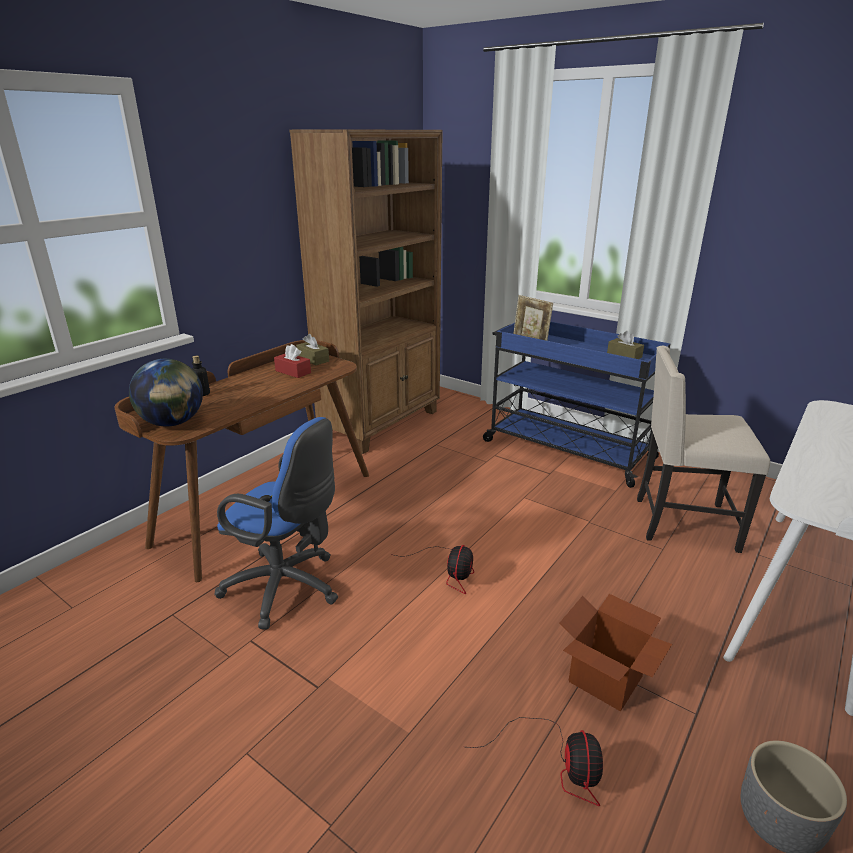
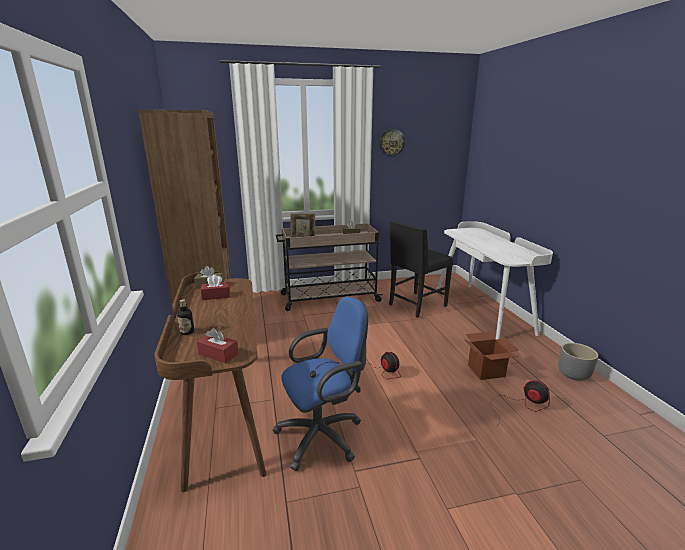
camera: 50 degrees left, 5 degrees down
(173, 423) = (218, 354): globe -> red tissue box
(565, 449) = (329, 298): blue cart -> beige cart
(682, 523) = (416, 305): beige chair -> black chair
(773, 191) = (391, 142): none -> wall clock

